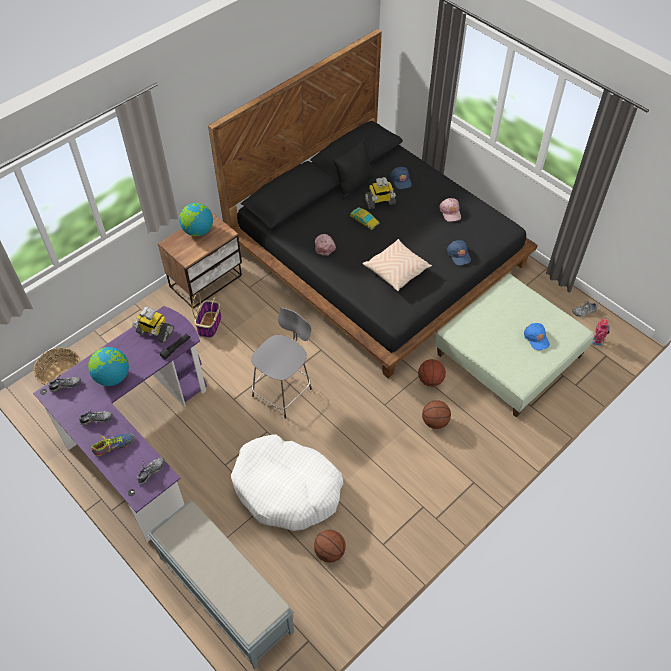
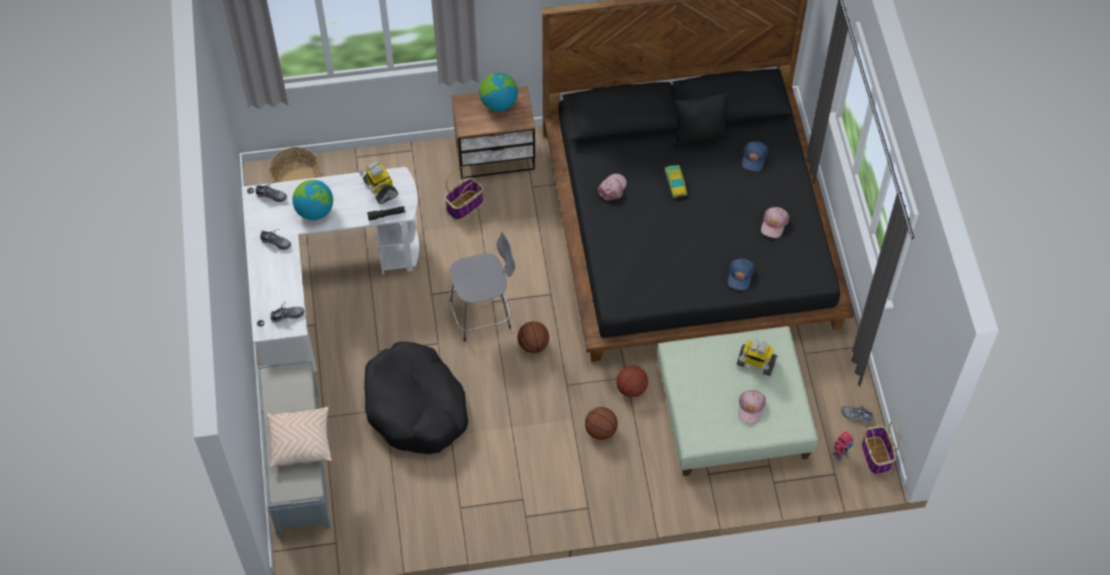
camera: 35 degrees right, 5 degrees up
(114, 446) = (274, 274): shoe -> none
(138, 439) = (321, 281): purple desk -> white desk
(287, 488) = (416, 406): white dog bed -> black dog bed
(330, 552) = (409, 484): basketball -> basketball (533, 345)
(380, 202) = (709, 171): toy robot -> toy robot (755, 363)
(396, 270) = (661, 256): beige pillow -> beige pillow (301, 442)
(536, 338) = (751, 408): blue cap -> pink cap
(619, 329) = (876, 456): none -> basket

